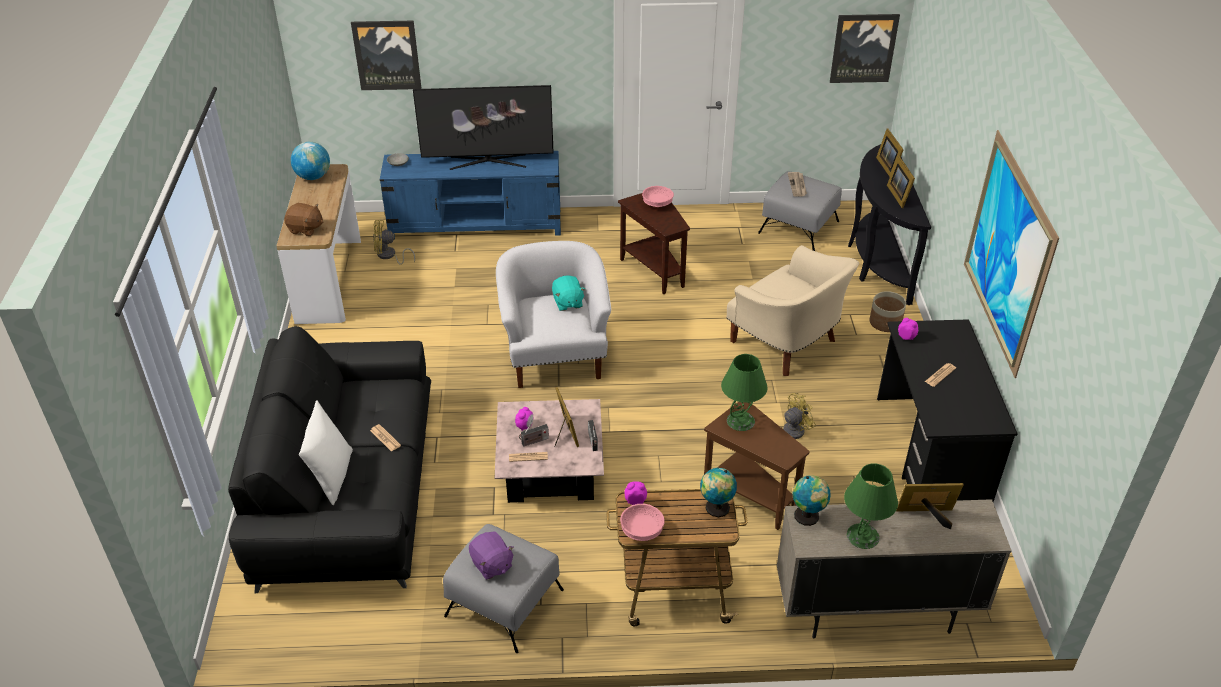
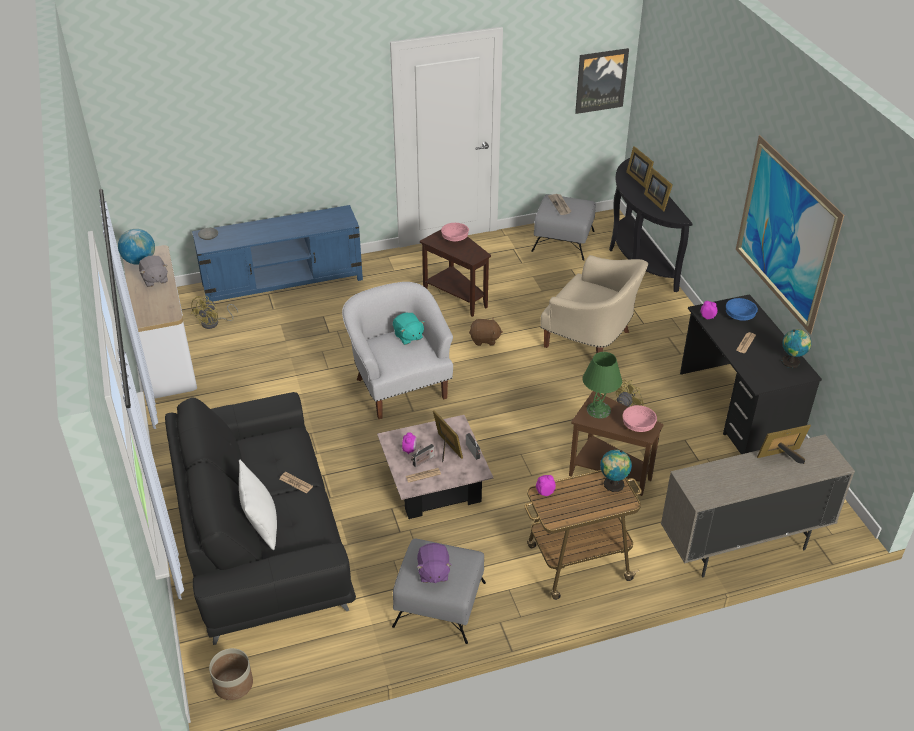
camera: 15 degrees left, 0 degrees up
(305, 229) = (154, 309): brown plush toy -> brown plush toy (484, 340)
(320, 198) = (155, 279): none -> grey plush toy
(387, 55) = (190, 139): picture -> none
(389, 256) = (214, 323): yellow fan -> yellow fan turned 45 degrees counterclockwise
(487, 161) = (290, 223): television -> none
(491, 565) = (433, 572): purple plush toy -> purple plush toy turned 45 degrees clockwise
(642, 531) = (561, 515): pink bowl -> pink bowl (638, 426)
(808, 517) = (692, 476): globe -> globe (792, 362)
(863, 536) = (740, 483): green table lamp -> none
(885, 322) = (662, 309): planter -> planter (233, 684)
(946, 343) = (740, 316): none -> blue bowl

